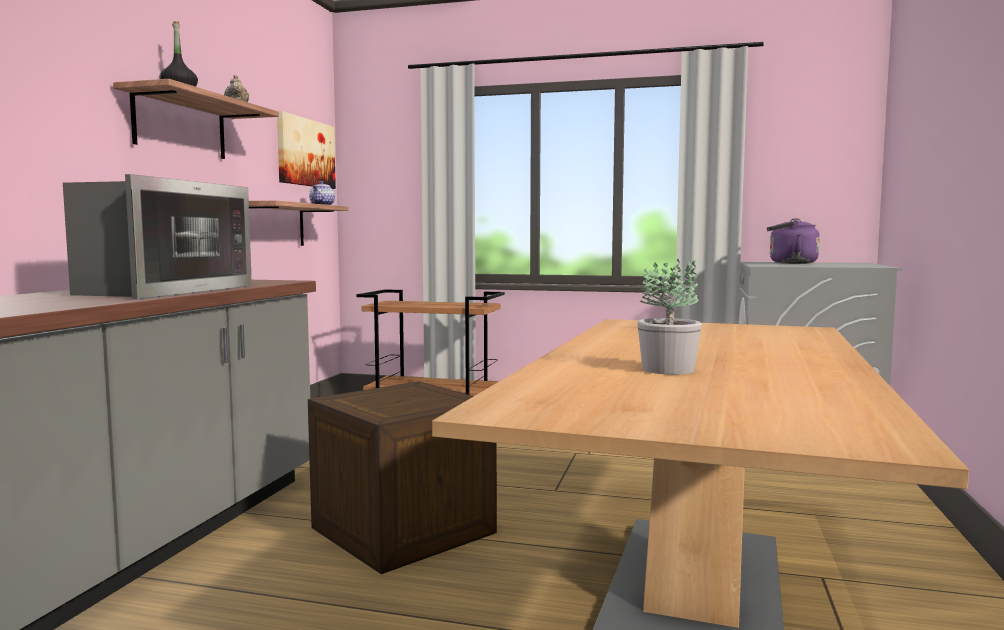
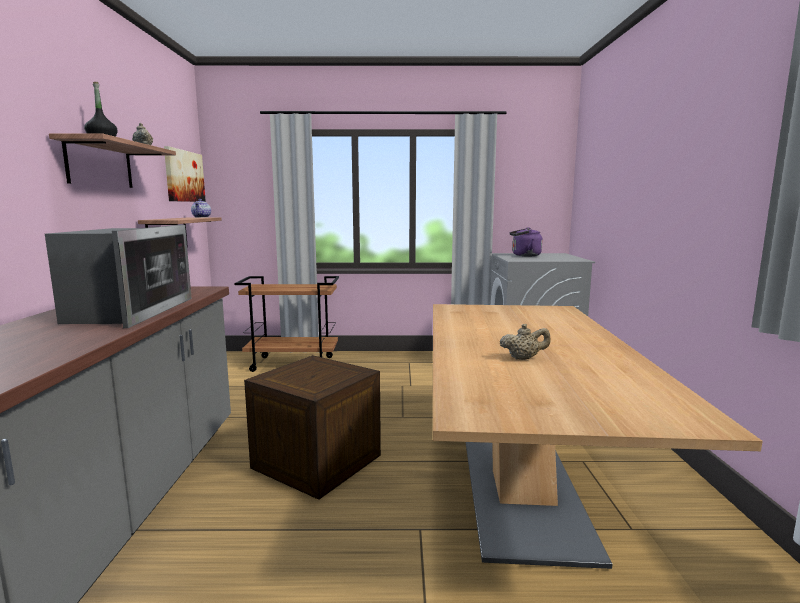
camera: 15 degrees left, 5 degrees up
(669, 369) = (523, 358): potted plant -> beige teapot

